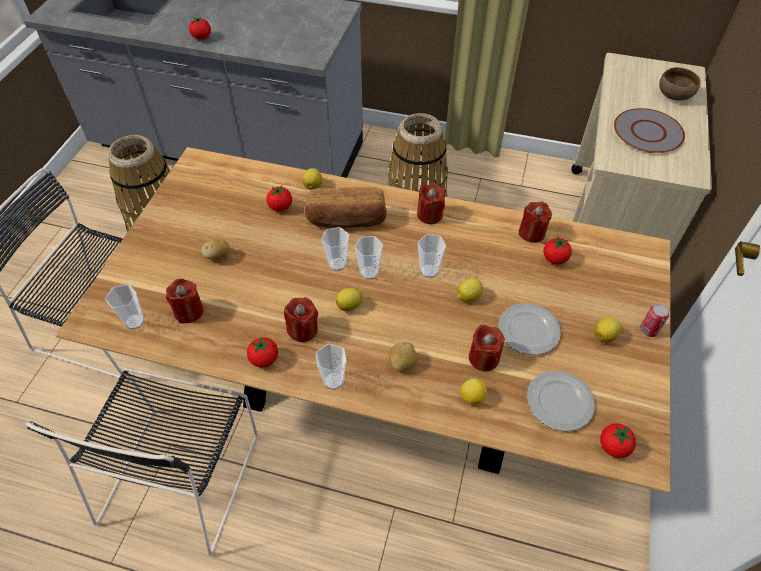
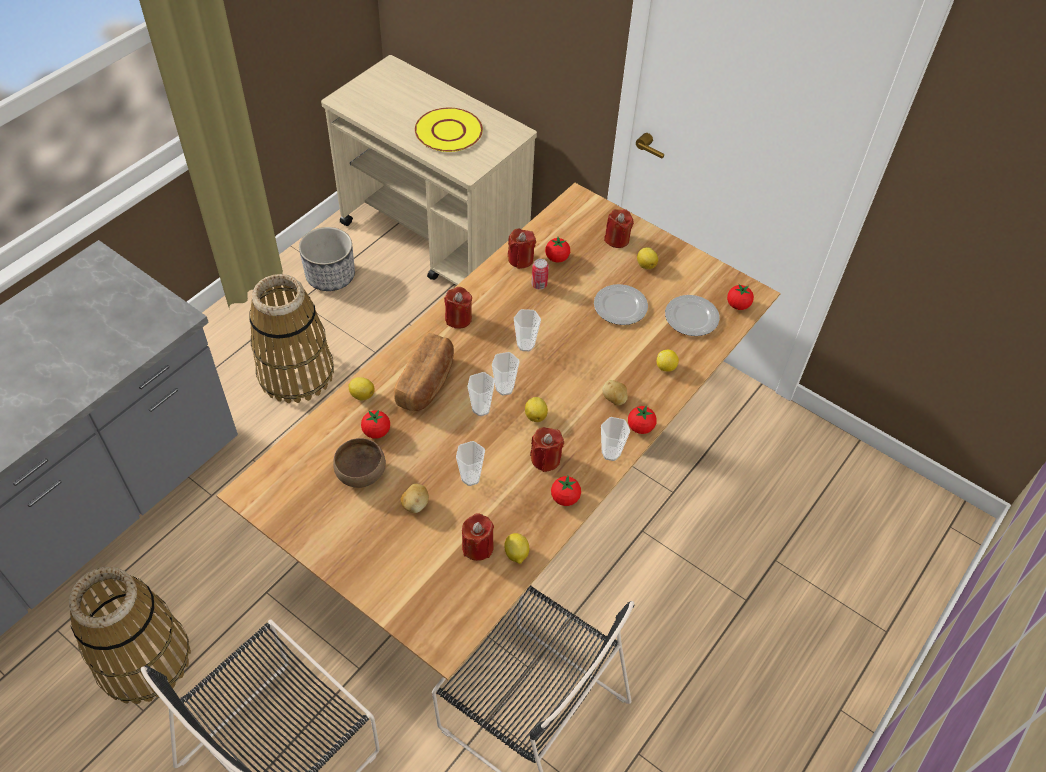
camera: 70 degrees left, 0 degrees up
(134, 322) = (467, 598): cup -> cup (470, 478)
(202, 37) = (39, 414): tomato -> tomato (640, 427)
(468, 297) = (567, 330): lemon -> lemon (516, 554)
(483, 358) = (633, 345): red candle -> red candle (617, 239)
(517, 185) = (331, 276): none -> planter
(647, 132) = (448, 132): grey plate -> yellow plate
(648, 330) = (652, 238): can -> can (539, 284)
(674, 95) = (413, 91): brown bowl -> brown bowl (360, 472)

